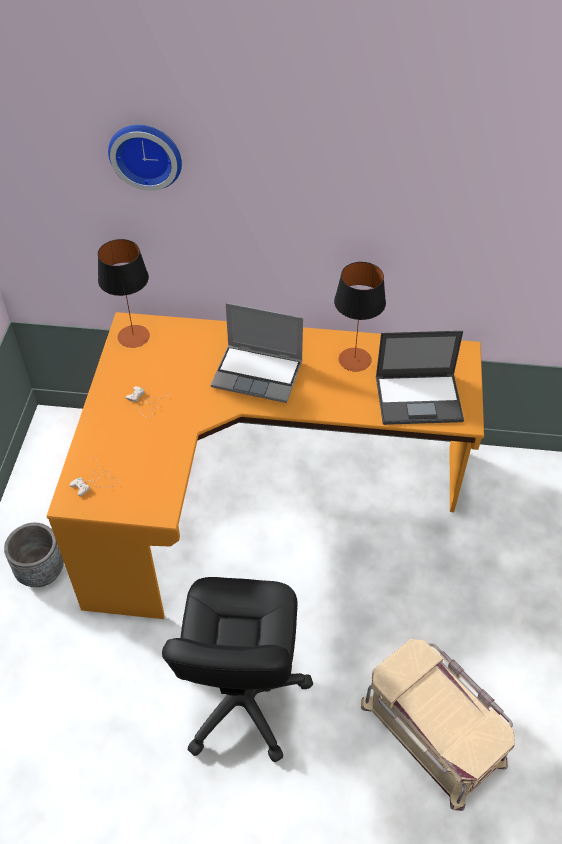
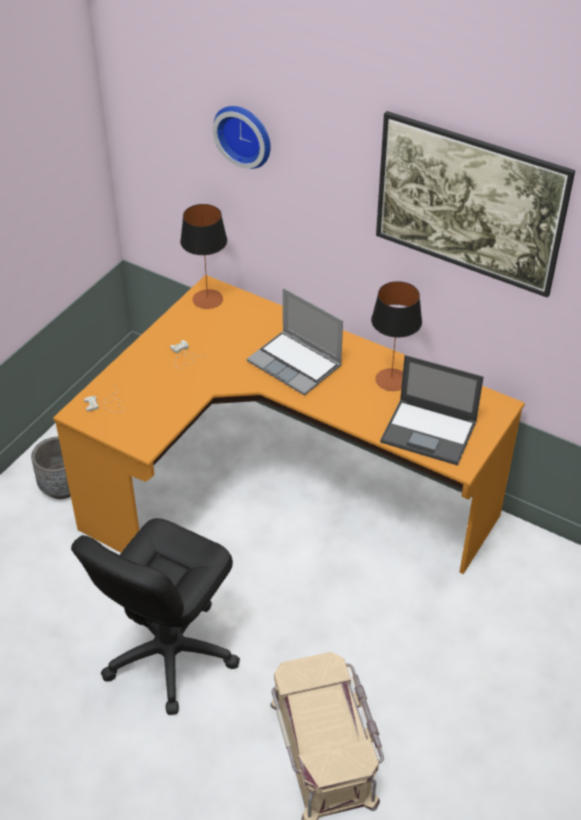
camera: 25 degrees right, 5 degrees down
(412, 197) = (465, 234): none -> picture

